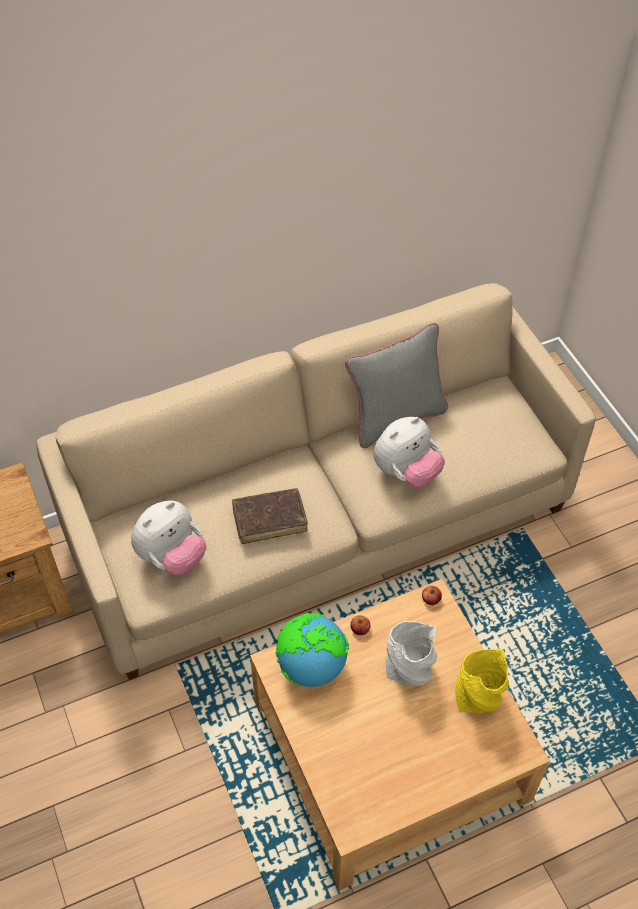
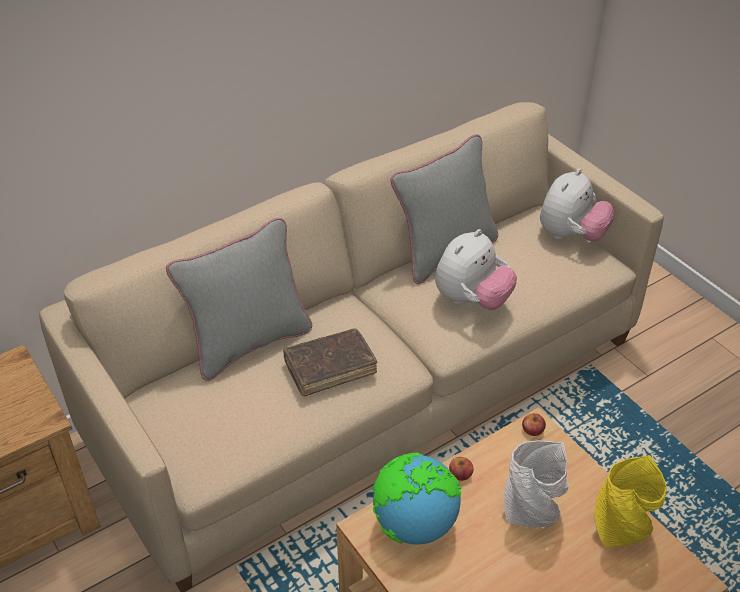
camera: 10 degrees left, 10 degrees down
(172, 556) = (221, 423): plush toy -> plush toy (571, 235)
(207, 485) = (248, 343): none -> grey pillow

